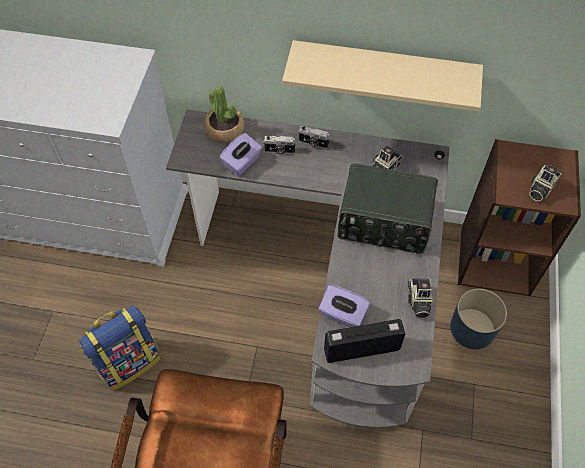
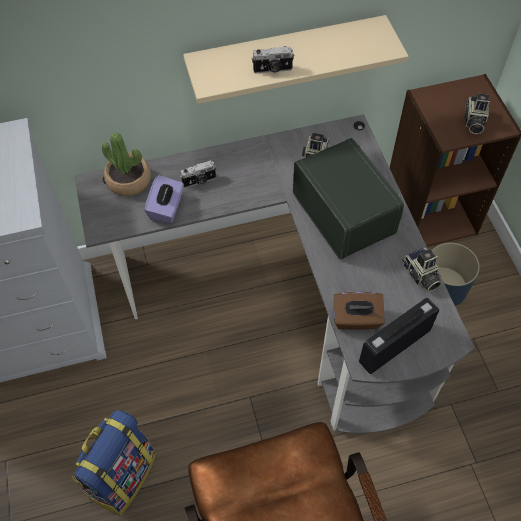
camera: 25 degrees left, 0 degrees up
(313, 143) = (230, 160): camera -> camera (273, 70)
(342, 314) = (356, 319): purple tissue box -> brown tissue box
(384, 223) = (345, 213): radio -> radio turned 105 degrees counterclockwise

